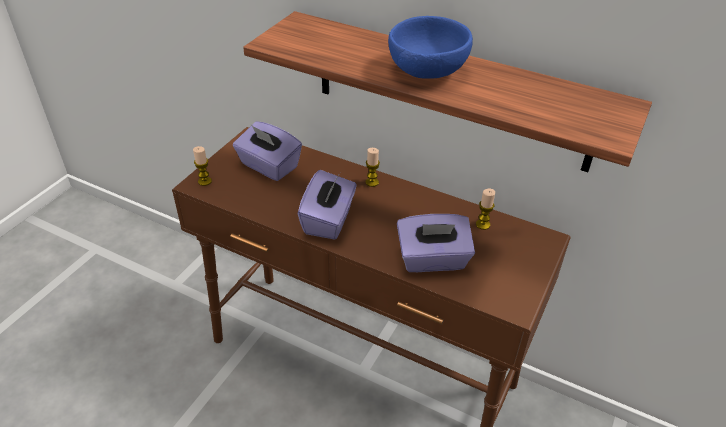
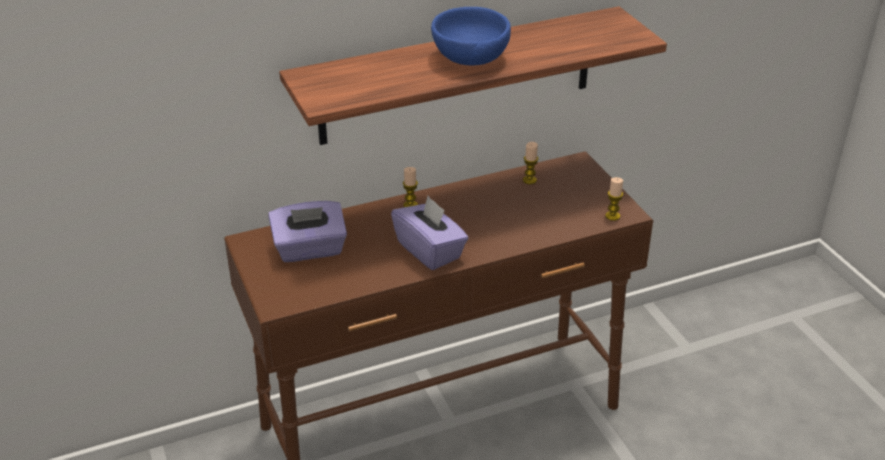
camera: 50 degrees left, 5 degrees down
(205, 181) = (279, 297): candle -> candle (612, 216)
(433, 260) = (539, 223): purple tissue box -> none

